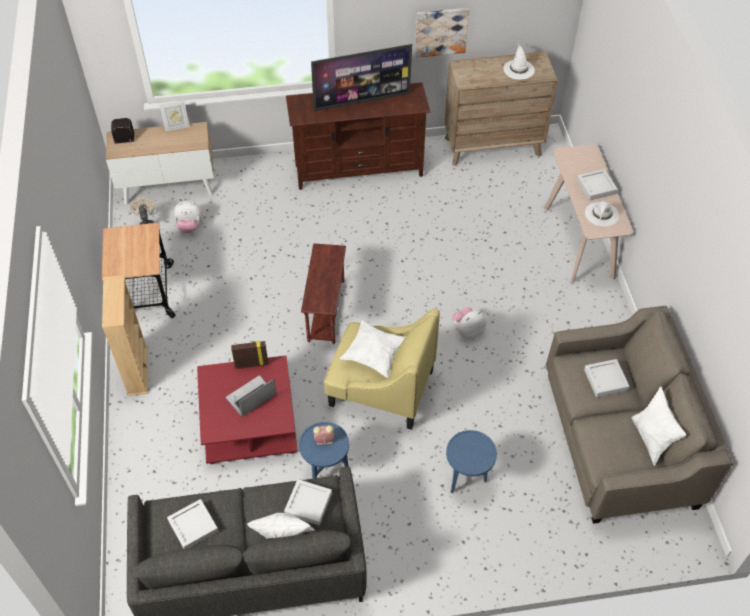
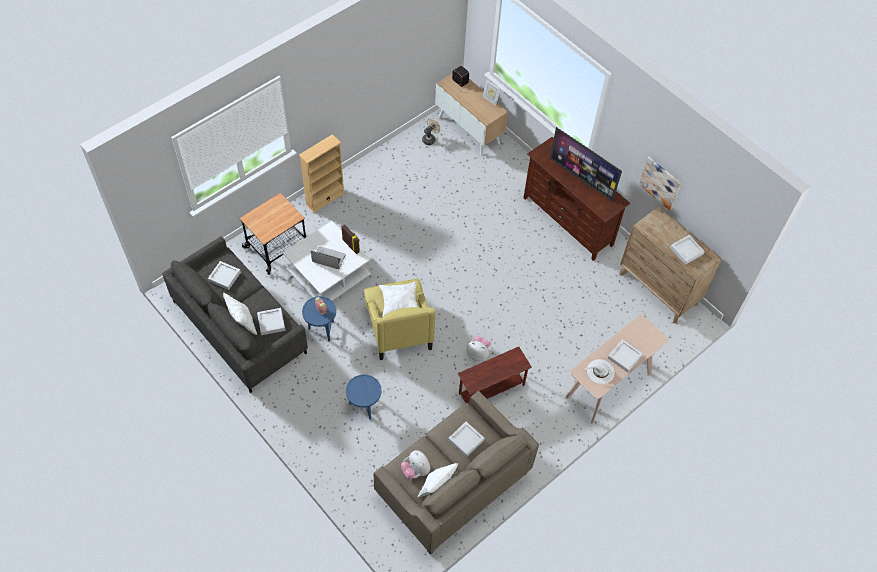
camera: 55 degrees right, 5 degrees up
(143, 294) = (379, 168): cart -> cart (277, 247)
(190, 226) = (447, 159): plush toy -> plush toy (416, 470)
(248, 423) = (327, 273): red coffee table -> white coffee table
(325, 311) = (435, 267): brown side table -> brown side table (491, 389)
(518, 69) = (686, 251): white hat -> grey tray

